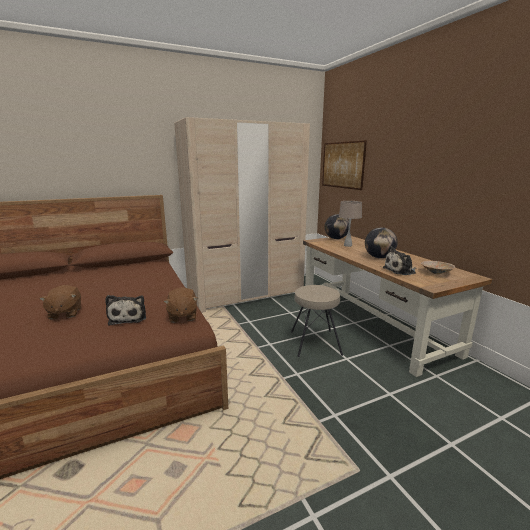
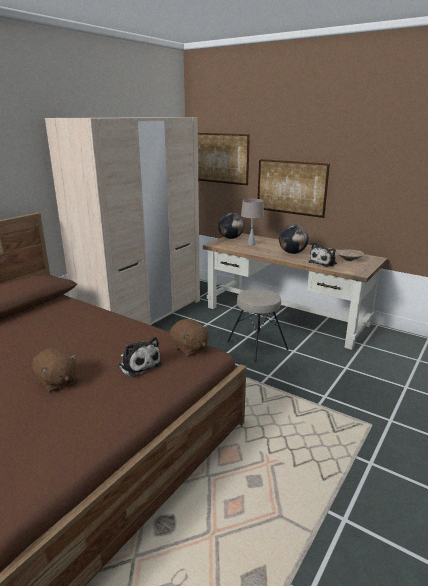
camera: 30 degrees left, 5 degrees up
(398, 192) = (291, 187): none -> picture

